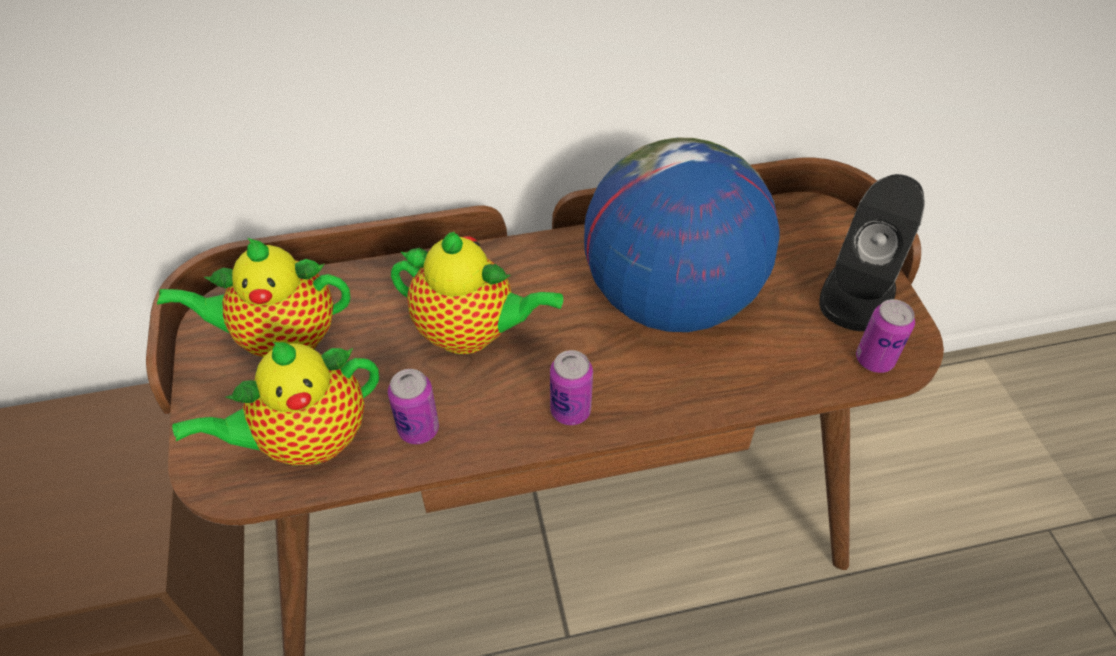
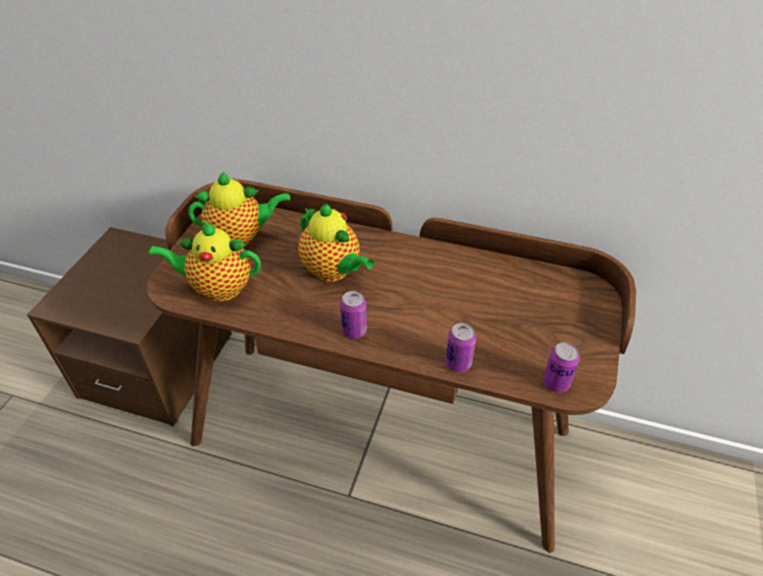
camera: 30 degrees right, 5 degrees down
(282, 340) = (241, 237): teapot -> teapot turned 150 degrees clockwise
(418, 429) = (272, 306): can -> can (458, 363)
(669, 299) = (455, 298): globe -> none
(858, 293) = (577, 342): black speaker -> none

